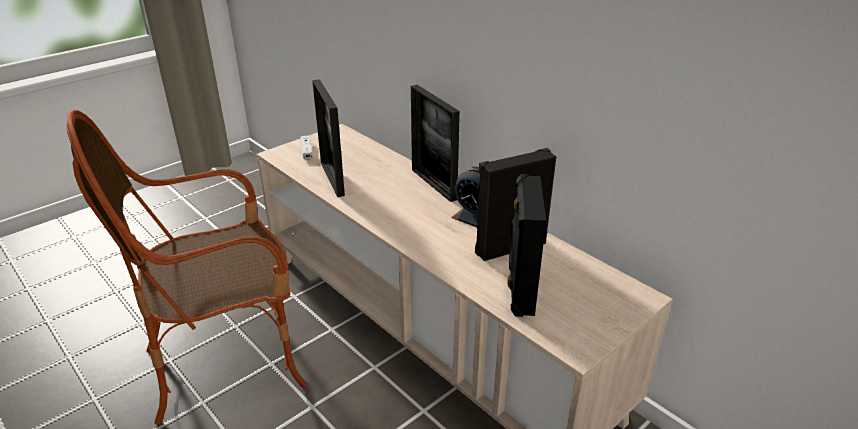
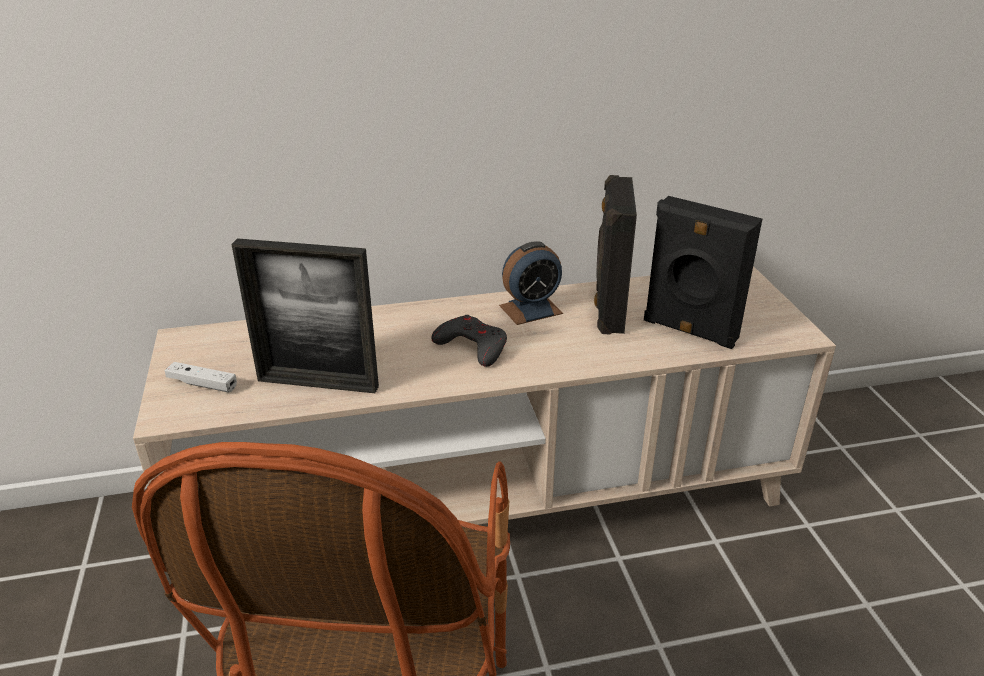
camera: 60 degrees left, 0 degrees up
(411, 210) = (472, 346): none -> grey game controller
(433, 184) = (428, 312): picture frame -> none

